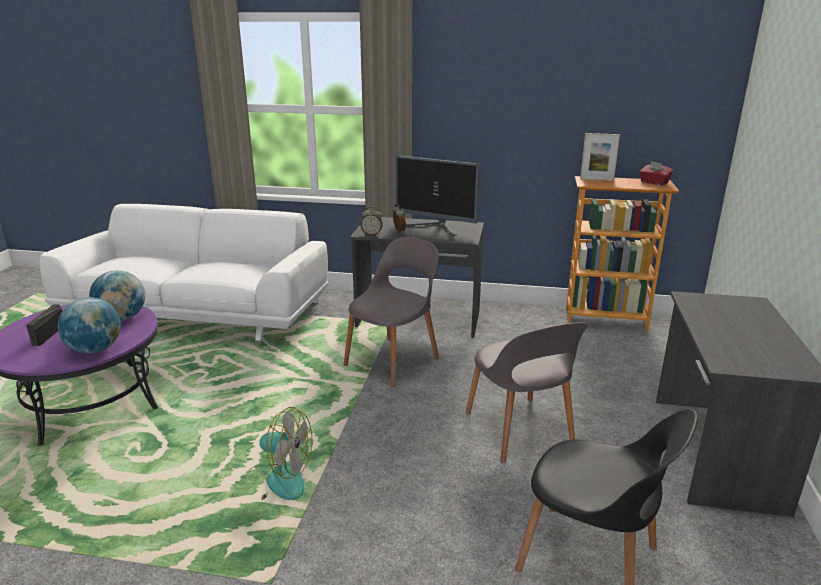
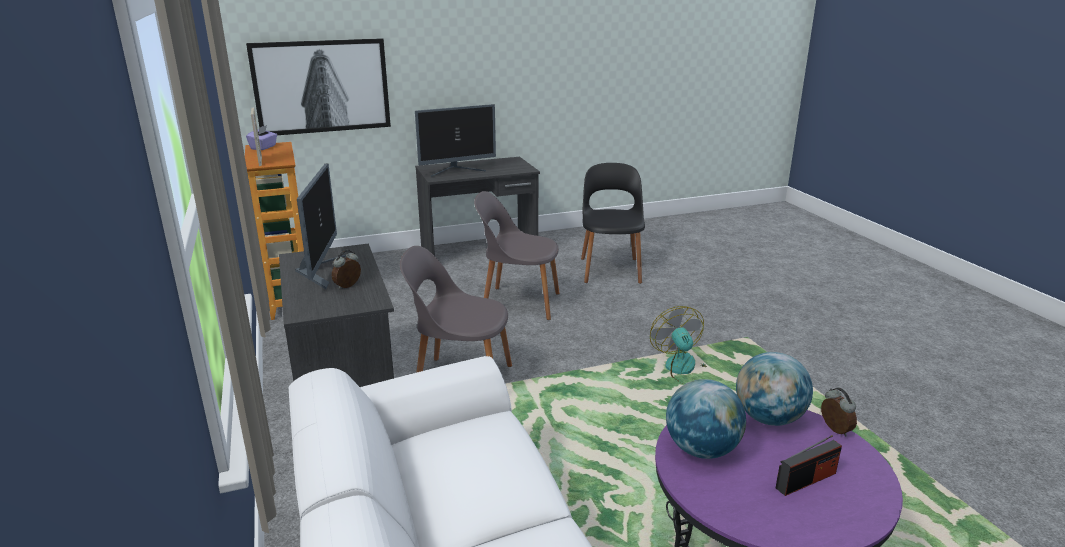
camera: 120 degrees left, 0 degrees up
(372, 234) = (375, 297): alarm clock -> alarm clock (834, 430)
(519, 430) = (518, 303): grey chair -> grey chair turned 120 degrees counterclockwise
(654, 183) = (264, 147): red tissue box -> purple tissue box
(726, 315) = (457, 171): none -> monitor
(764, 154) = (322, 86): none -> picture

